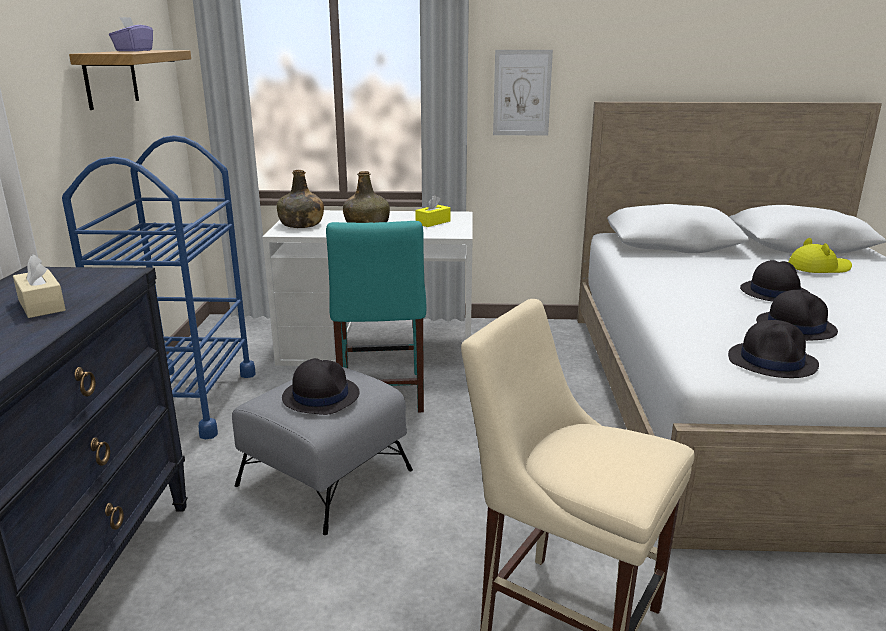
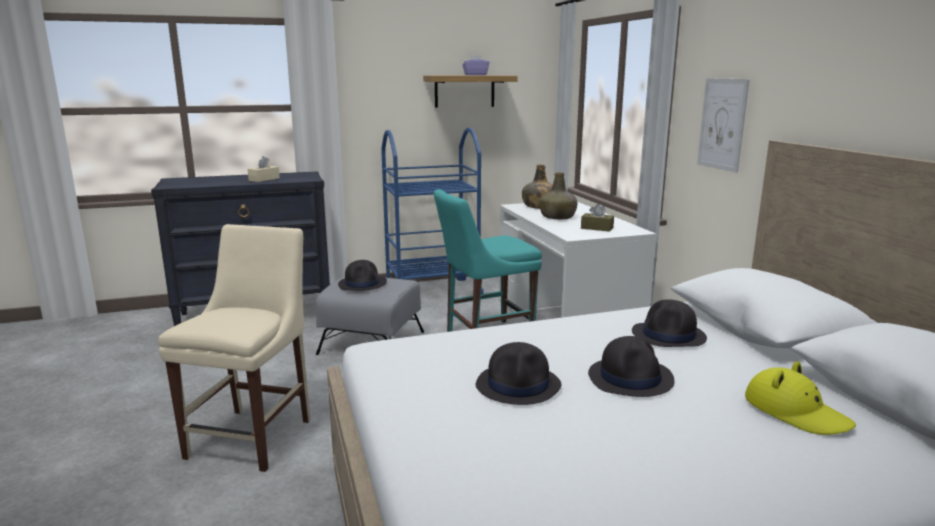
camera: 70 degrees right, 5 degrees down
(433, 222) = (597, 228): yellow tissue box -> brown tissue box
(772, 361) = (412, 371): black hat -> black hat (669, 336)

